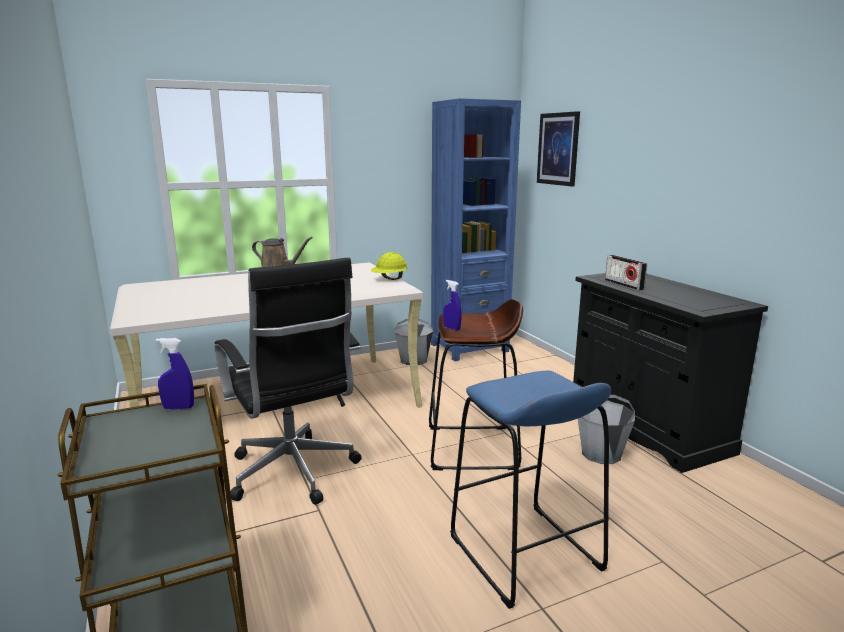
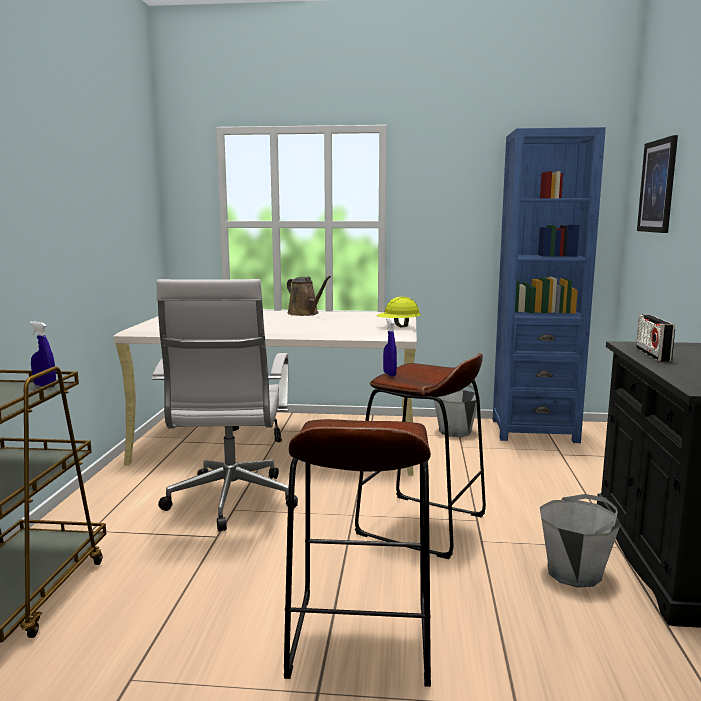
camera: 30 degrees right, 5 degrees down
(295, 474) = (230, 503): black office chair -> white office chair
(524, 553) = (360, 637): blue stool -> brown stool

